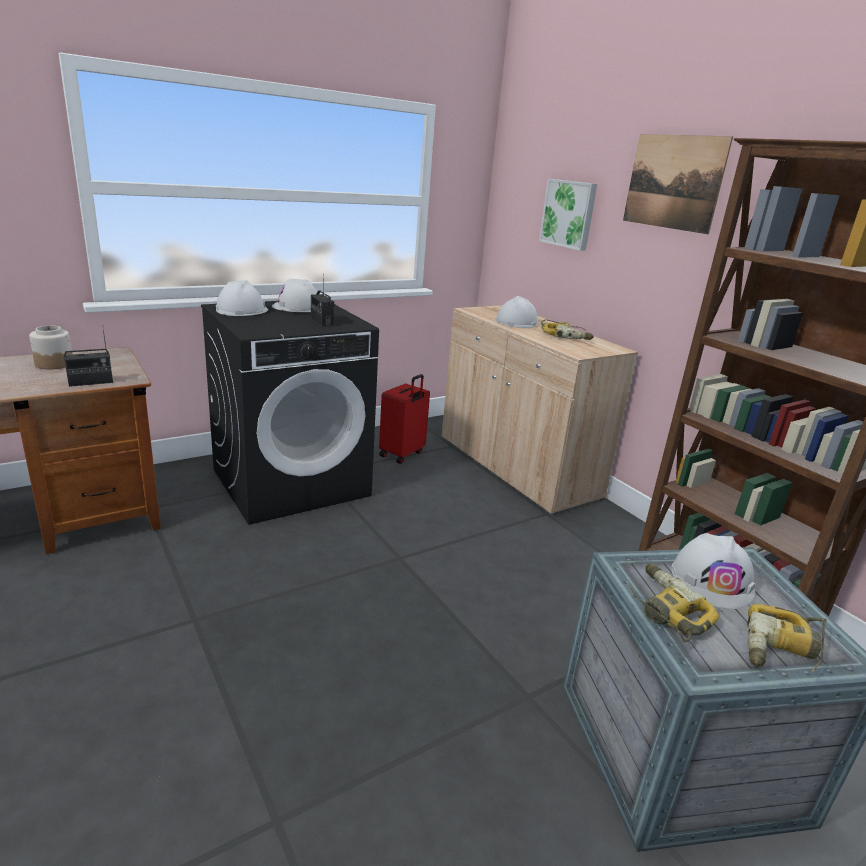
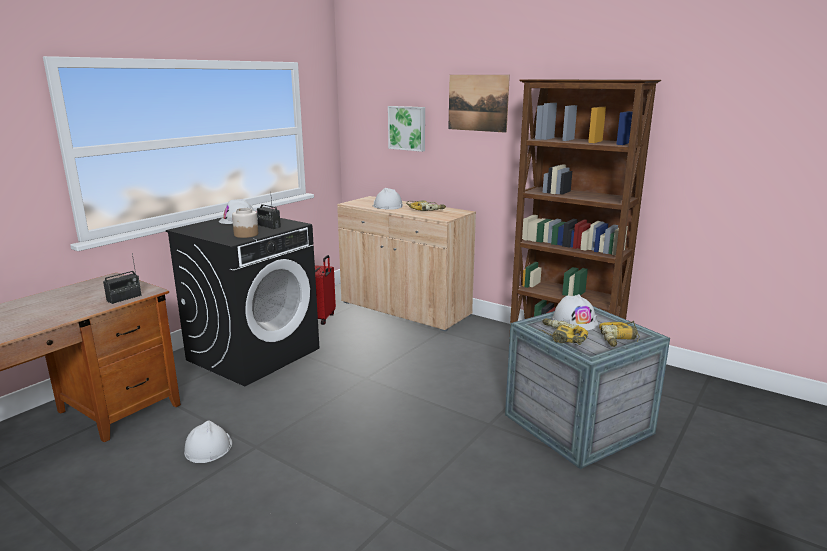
camera: 20 degrees left, 5 degrees down
(54, 364) = (76, 293): jar -> jar (246, 234)
(242, 310) = (202, 228): white hard hat -> white hard hat (208, 448)

